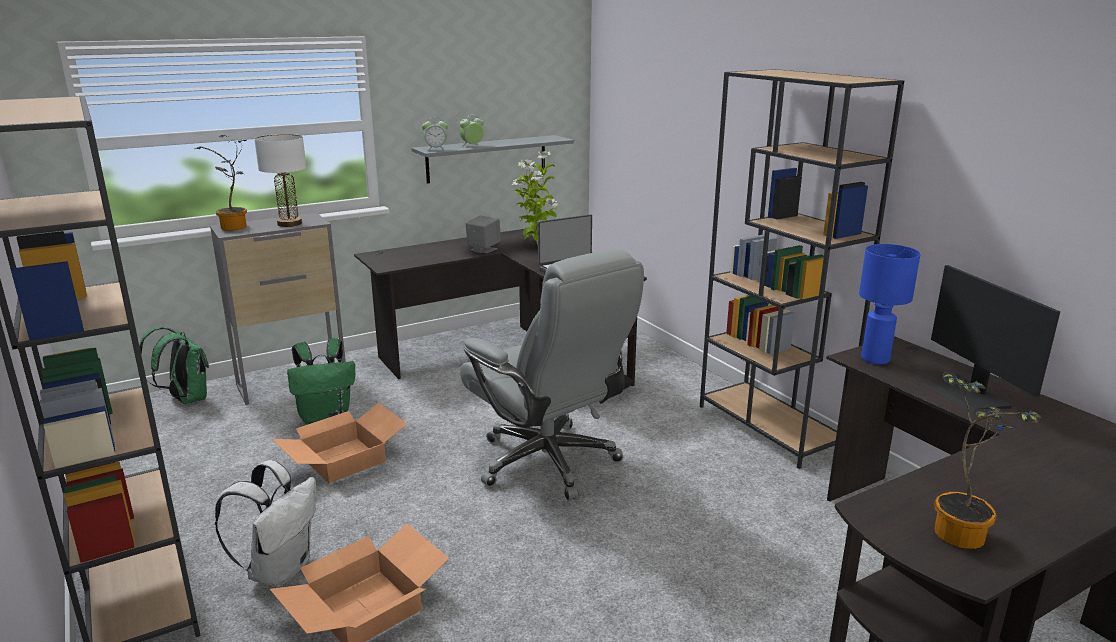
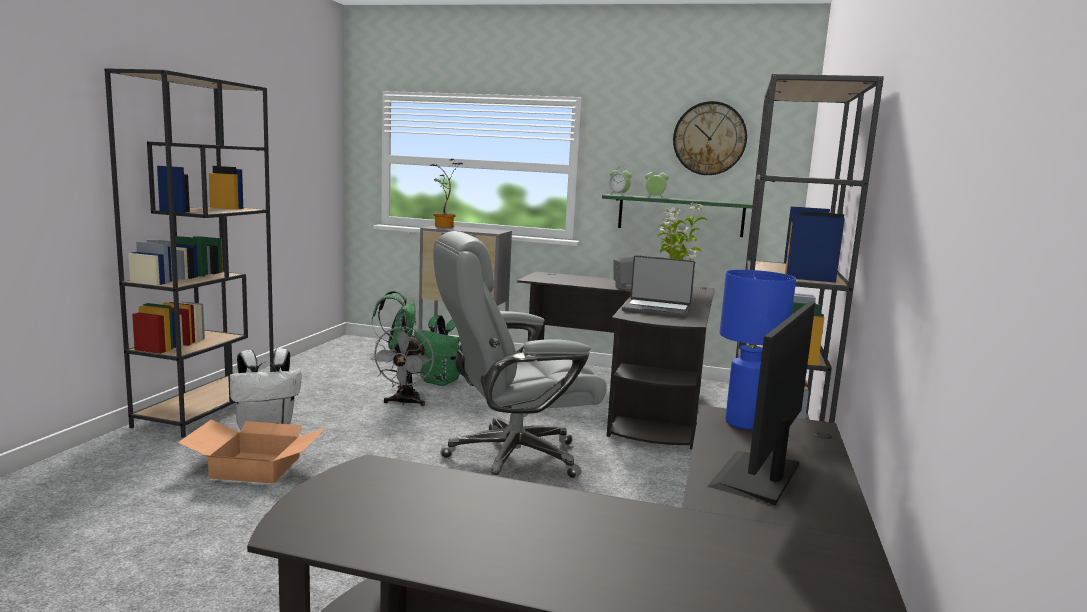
camera: 45 degrees right, 10 degrees down
(289, 223) = (477, 230): table lamp -> none
(344, 459) = (405, 403): cardboard box -> grey fan
(487, 158) = (680, 215): grey shelf -> green shelf
(505, 74) = (709, 138): none -> wall clock
(547, 461) = (513, 458): grey office chair -> grey office chair turned 60 degrees clockwise
(961, 531) = (386, 515): potted plant -> none

